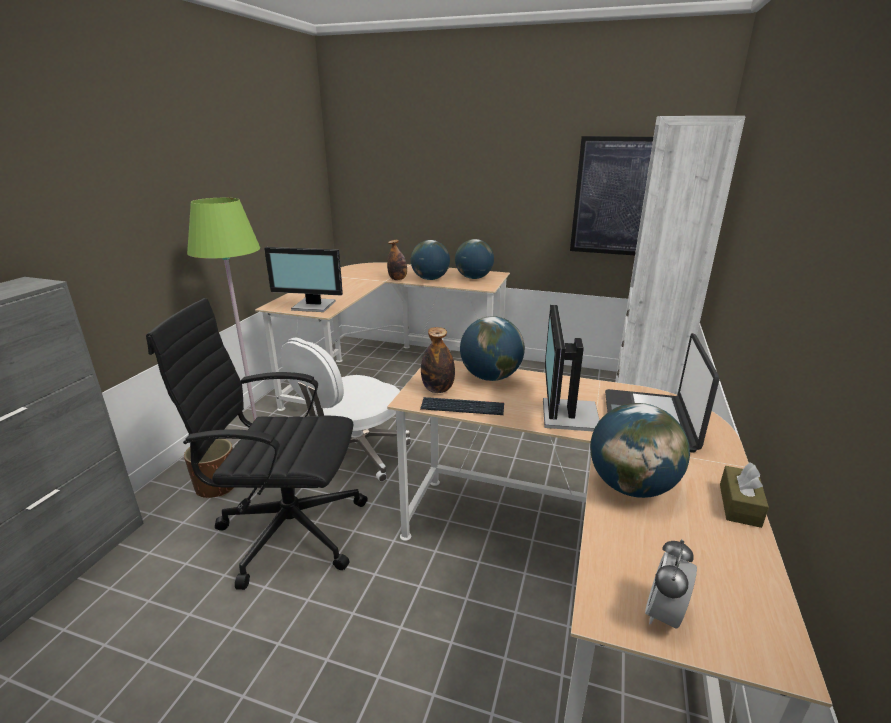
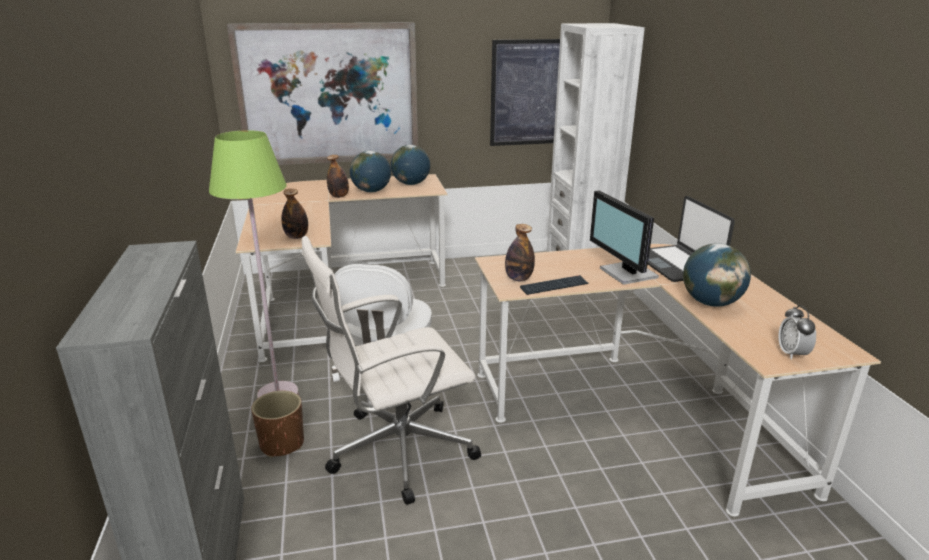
camera: 30 degrees left, 0 degrees up
(287, 530) = (397, 450): black office chair -> white office chair
(313, 306) = (296, 237): monitor -> bottle
(417, 185) = (329, 94): none -> picture
(490, 377) = (543, 261): globe -> none
(739, 505) = (769, 296): brown tissue box -> none

